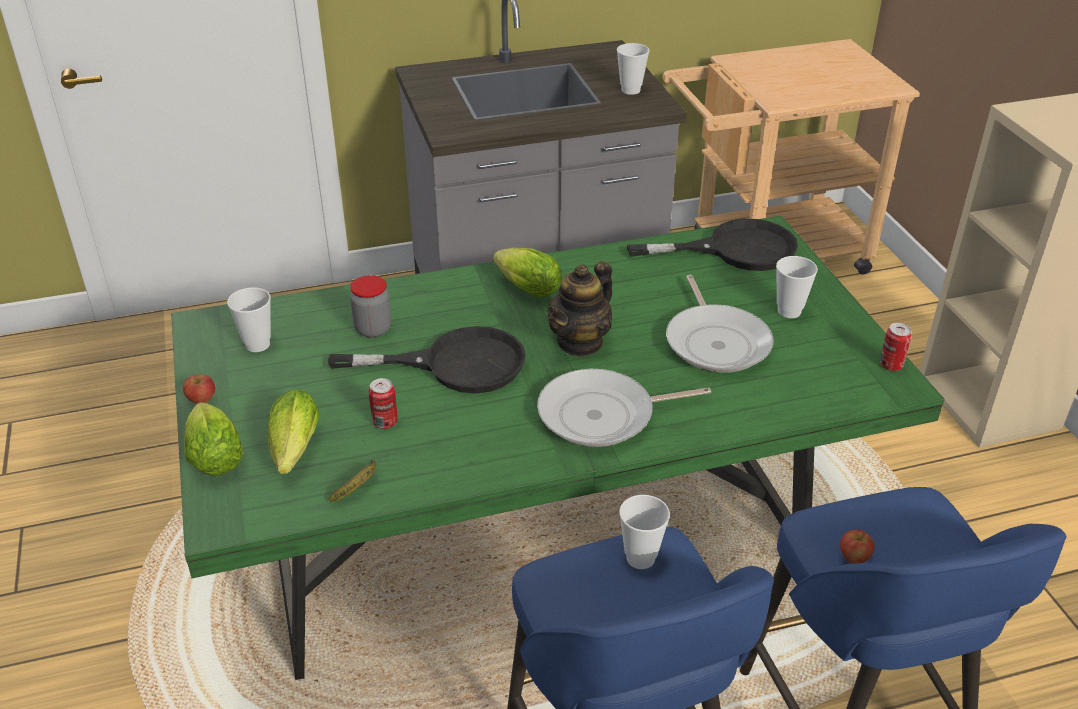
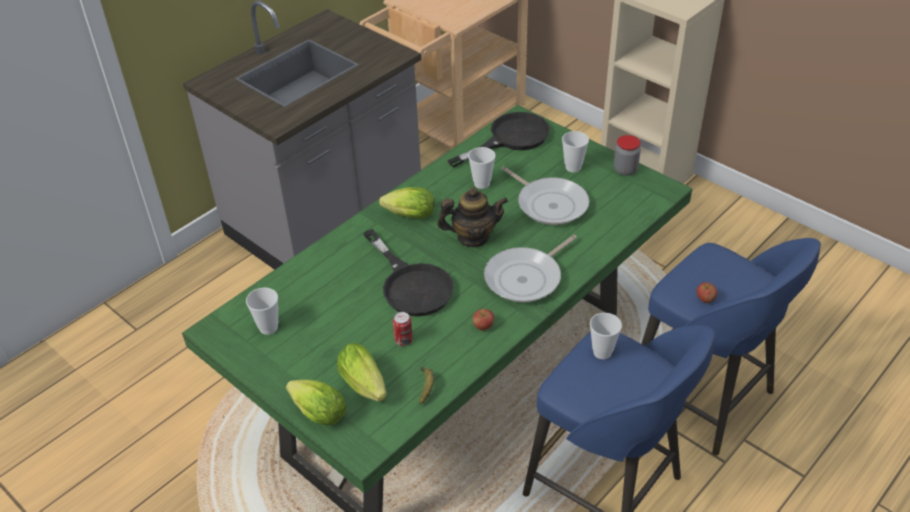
camera: 30 degrees left, 5 degrees up
(201, 399) = (269, 381): apple -> apple (483, 326)
(373, 329) = (336, 284): jar -> jar (625, 170)
(455, 364) = (411, 284): black frying pan -> black frying pan turned 90 degrees clockwise
(580, 342) = (473, 237): teapot -> teapot turned 105 degrees counterclockwise
(630, 90) = (369, 48): cup -> cup (482, 184)
(891, 365) = (652, 179): can -> none

